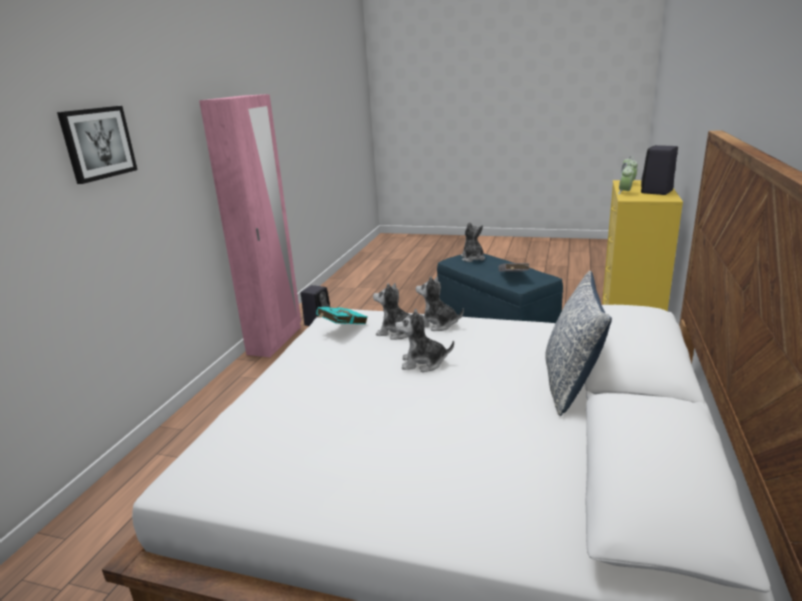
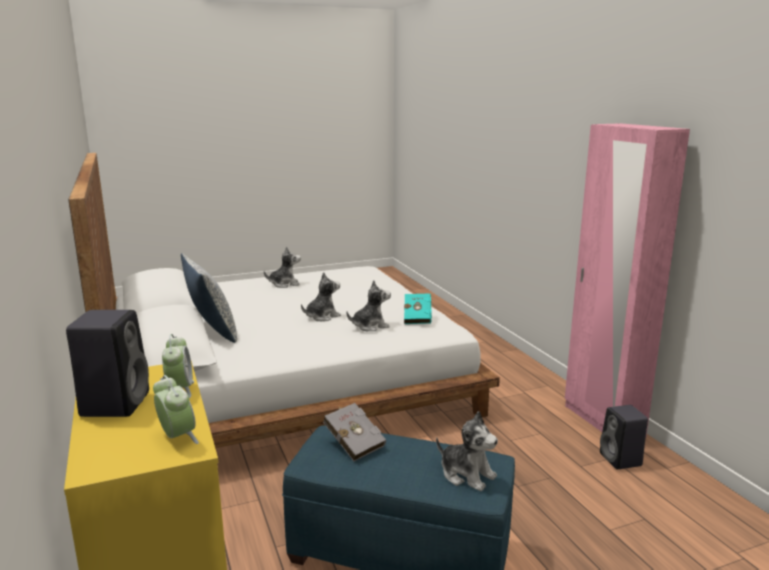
camera: 140 degrees right, 5 degrees down
(98, 143) = (539, 138): picture -> none
(438, 324) = (350, 342): plush toy -> plush toy (284, 284)

